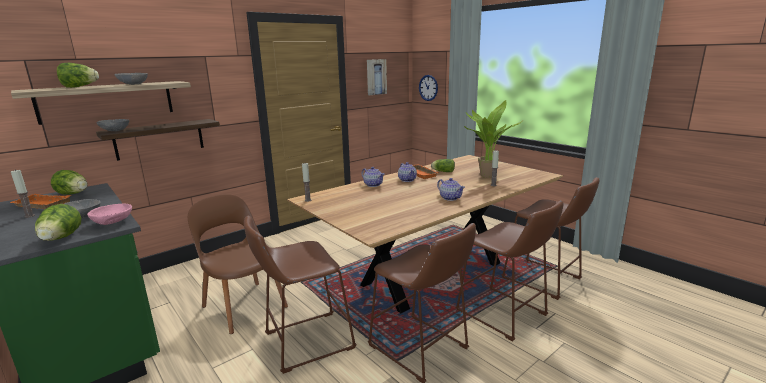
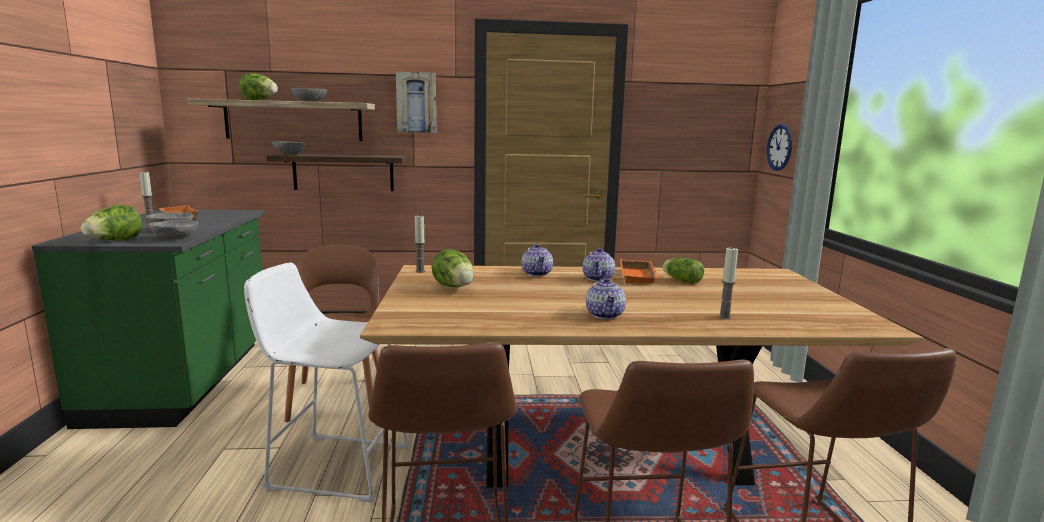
camera: 35 degrees right, 5 degrees down
(74, 194) = (219, 213): lettuce -> lettuce (455, 287)
(113, 222) = (175, 238): pink bowl -> grey bowl
(304, 342) = (333, 466): brown stool -> white stool
(376, 77) = (683, 122): picture -> picture (416, 102)
(485, 175) = (744, 301): potted plant -> none

